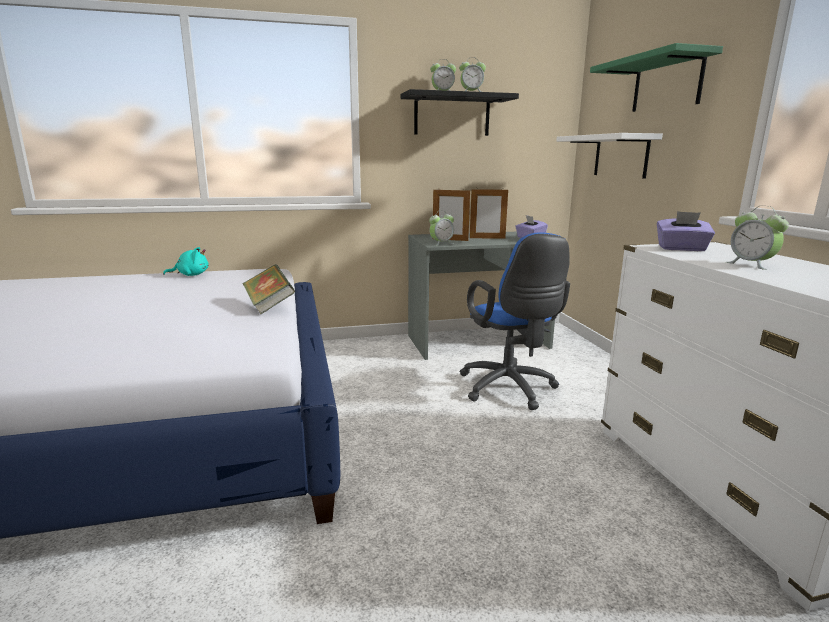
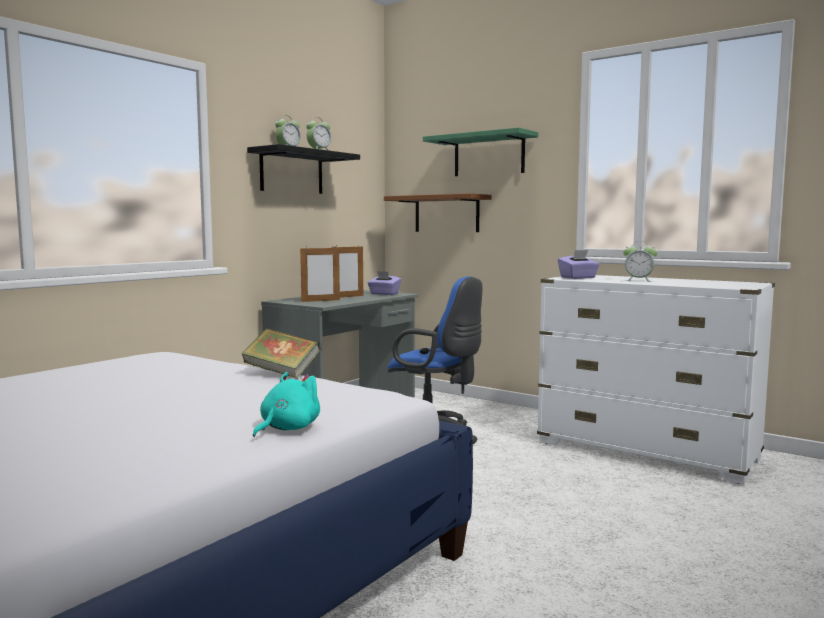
camera: 40 degrees left, 10 degrees down
(191, 275) = (73, 370): turquoise plush toy -> turquoise plush toy (287, 428)
(441, 243) = (325, 304): alarm clock -> none
(621, 156) = (446, 214): white shelf -> brown shelf

